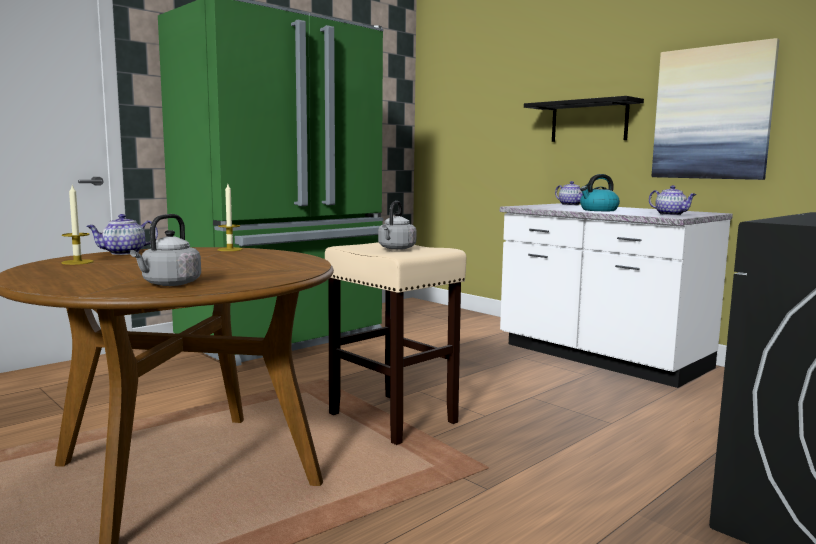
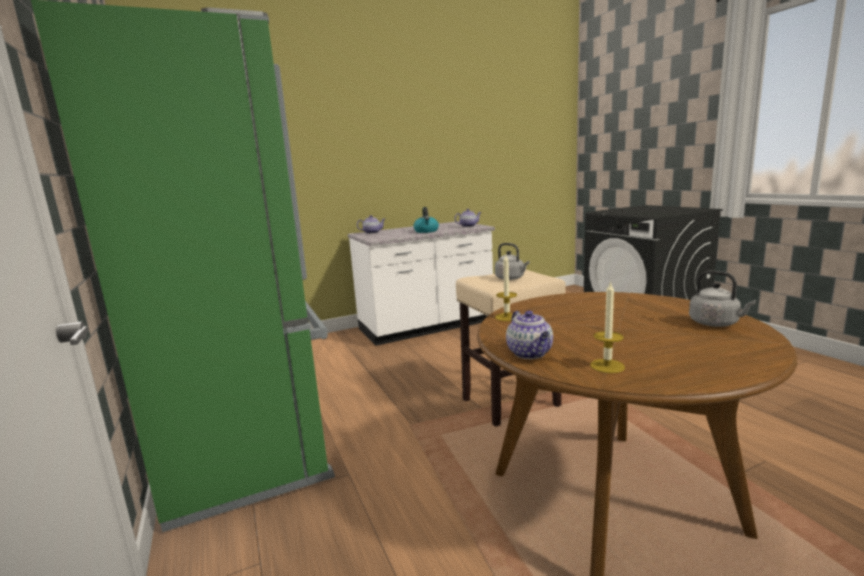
camera: 70 degrees left, 5 degrees up
(589, 121) = (358, 170): black shelf -> none
(712, 113) = (437, 164): picture -> none

